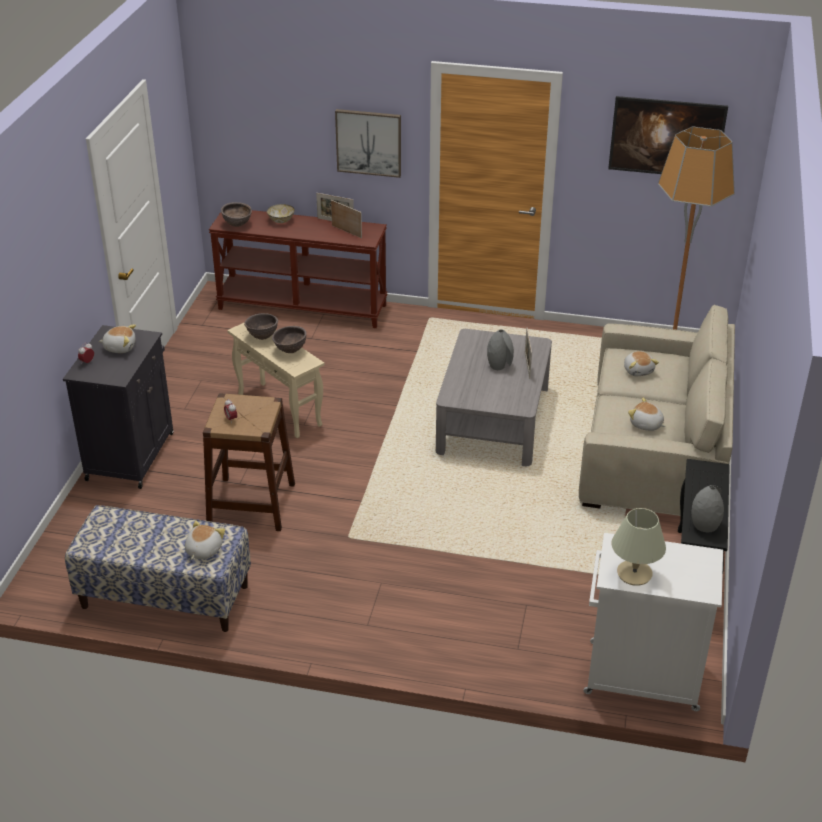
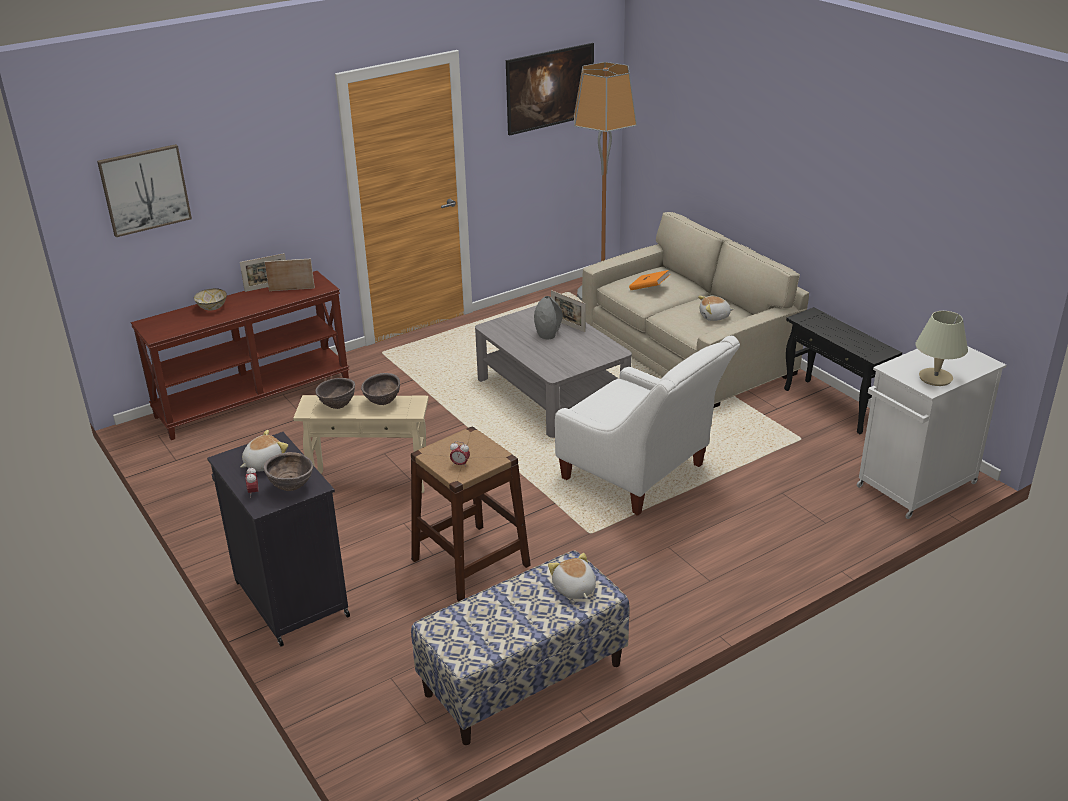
camera: 45 degrees left, 5 degrees down
(237, 225) = (174, 329): brown bowl -> brown bowl (291, 487)
(369, 142) = (283, 185): picture -> picture (145, 190)
(448, 522) = (641, 476): none -> white armchair
(638, 370) = (649, 288): plush toy -> orange book
(704, 524) = (867, 347): grey vase -> none

